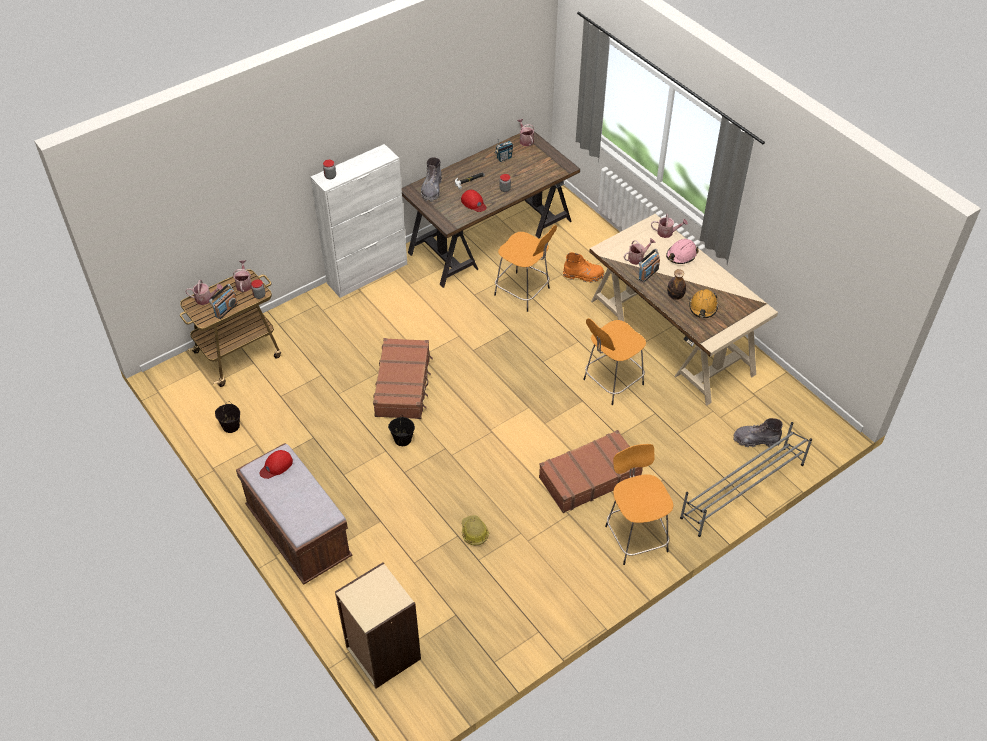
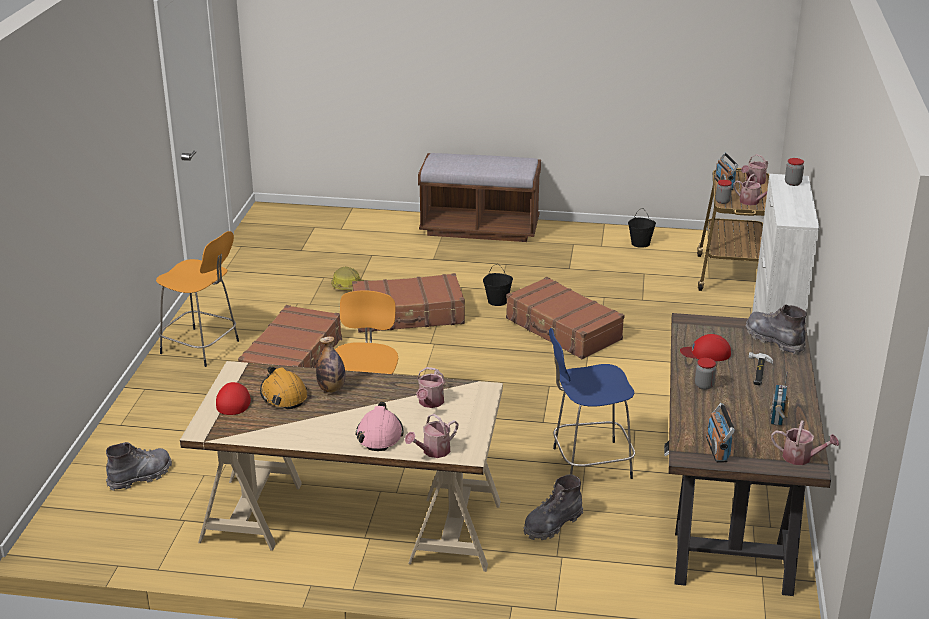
camera: 135 degrees right, 20 degrees down
(276, 466) = (514, 166): red cap -> red cap (234, 401)
(382, 653) = (327, 217): beige bookcase -> none
(472, 468) = (408, 315): none -> brown suitcase
(523, 292) = (588, 463): orange stool -> blue stool
(583, 275) = (552, 524): orange boot -> grey boot
(648, 274) = (394, 394): radio -> radio (717, 449)
(742, 491) = (120, 427): grey shoe rack -> none

